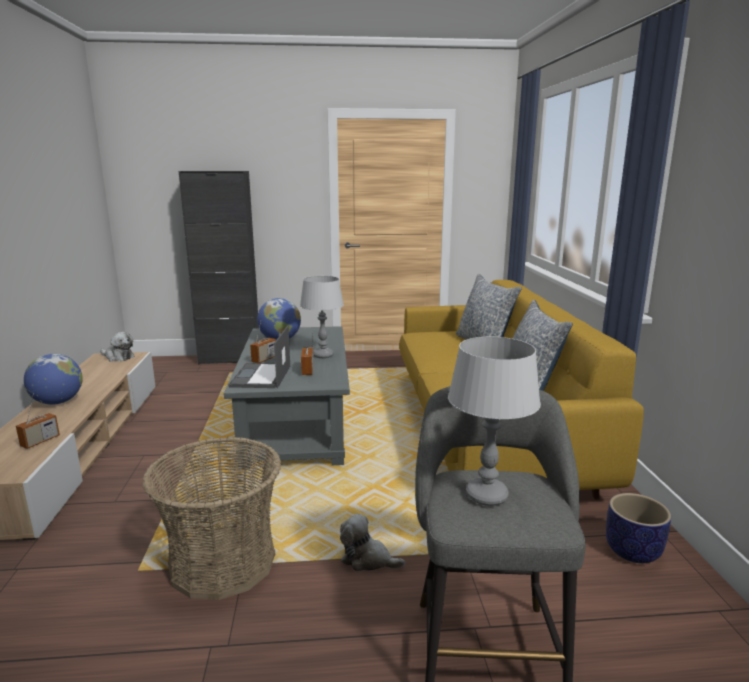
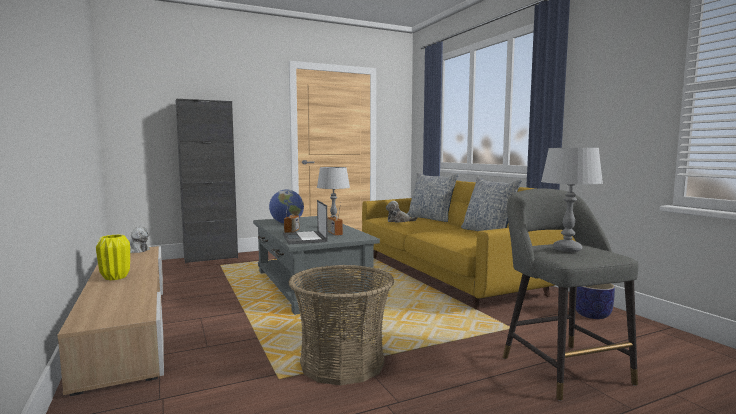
camera: 20 degrees left, 10 degrees down
(40, 441) = (135, 298): radio -> none
(58, 402) = (115, 277): globe -> yellow vase
(367, 559) = (444, 344): plush toy -> plush toy (399, 221)

